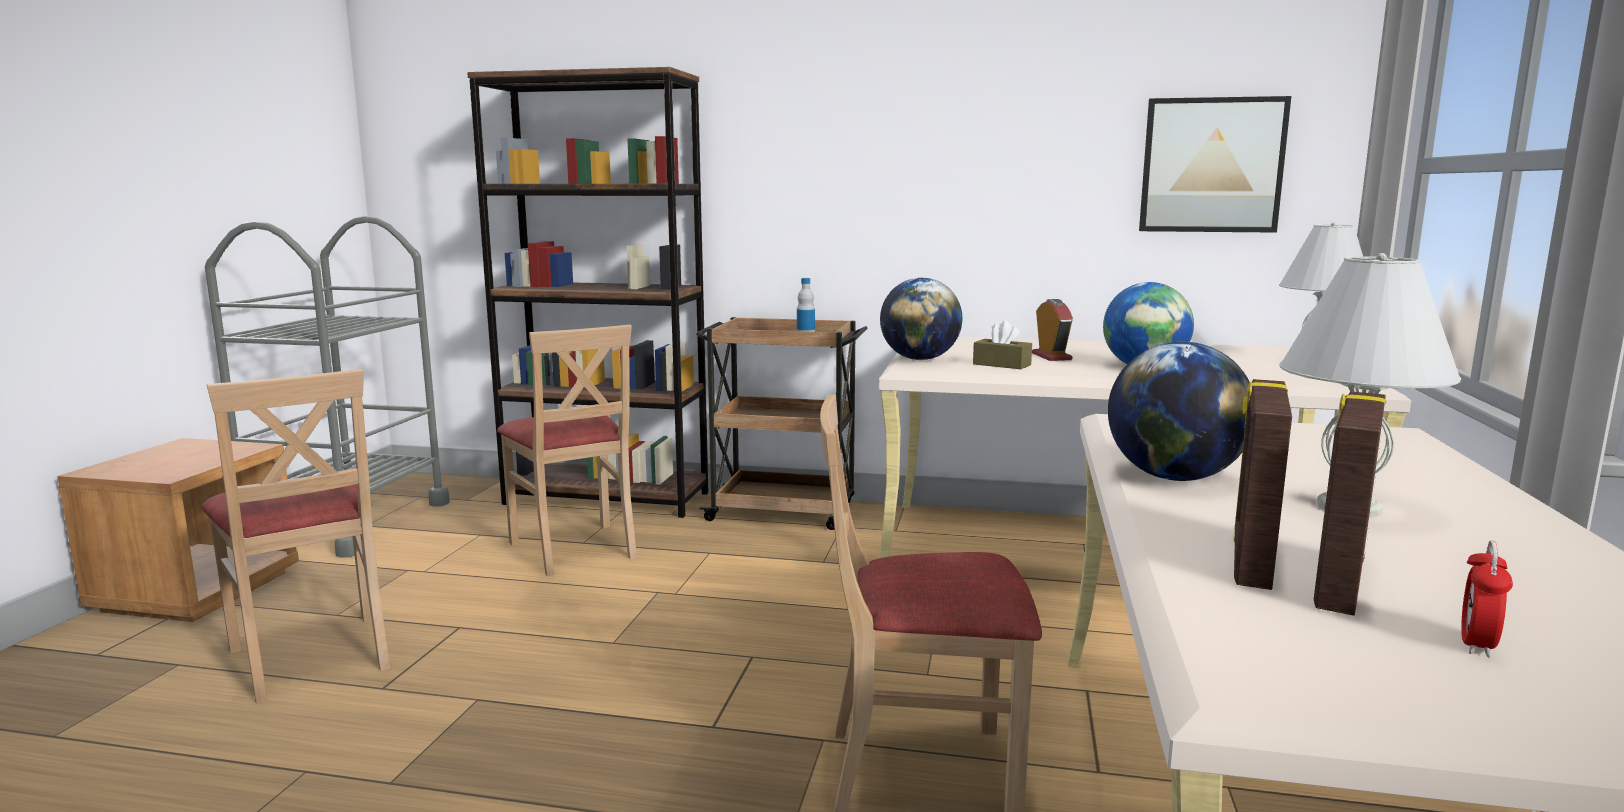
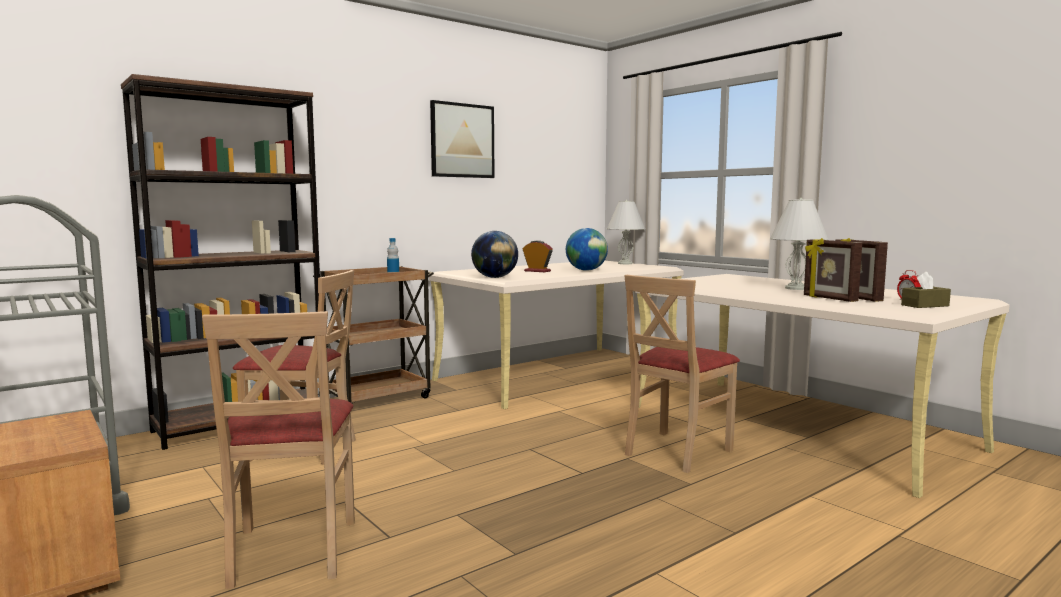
camera: 50 degrees left, 5 degrees down
(312, 656) = (291, 551): beige chair -> beige chair turned 75 degrees clockwise
(1001, 364) = (535, 275): brown tissue box -> brown tissue box (925, 305)
(1174, 478) = (741, 290): globe -> none
(1212, 165) = (556, 174): picture -> picture (462, 140)

